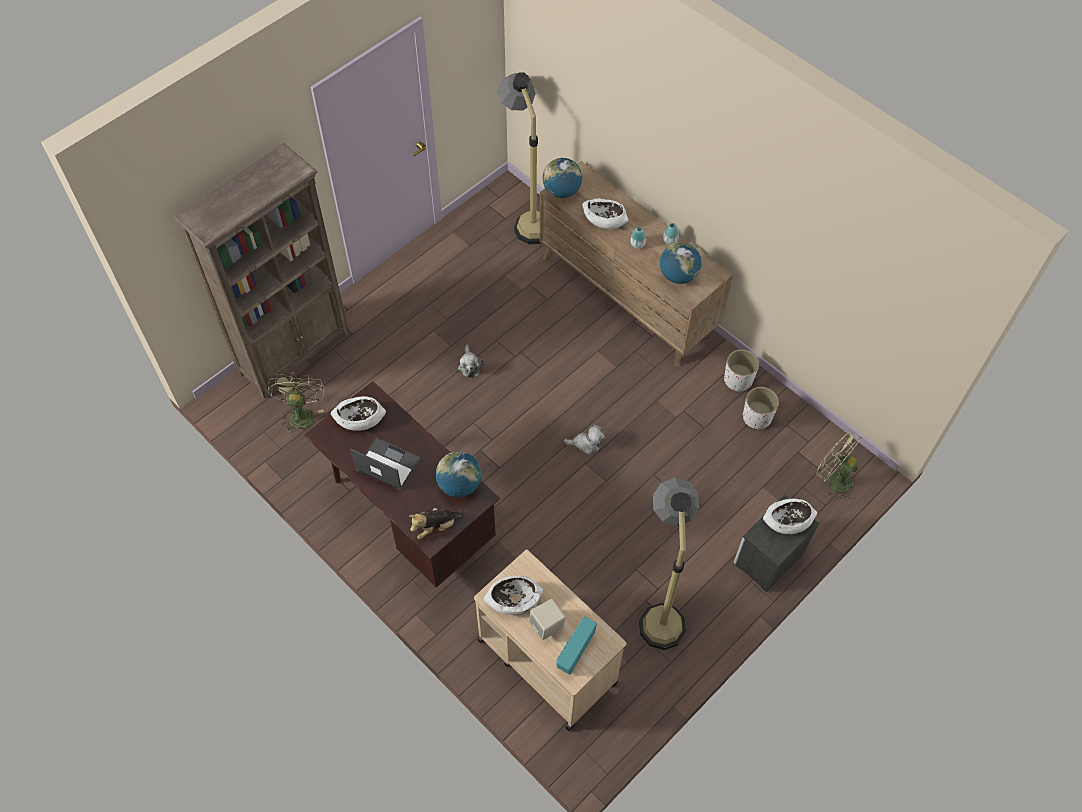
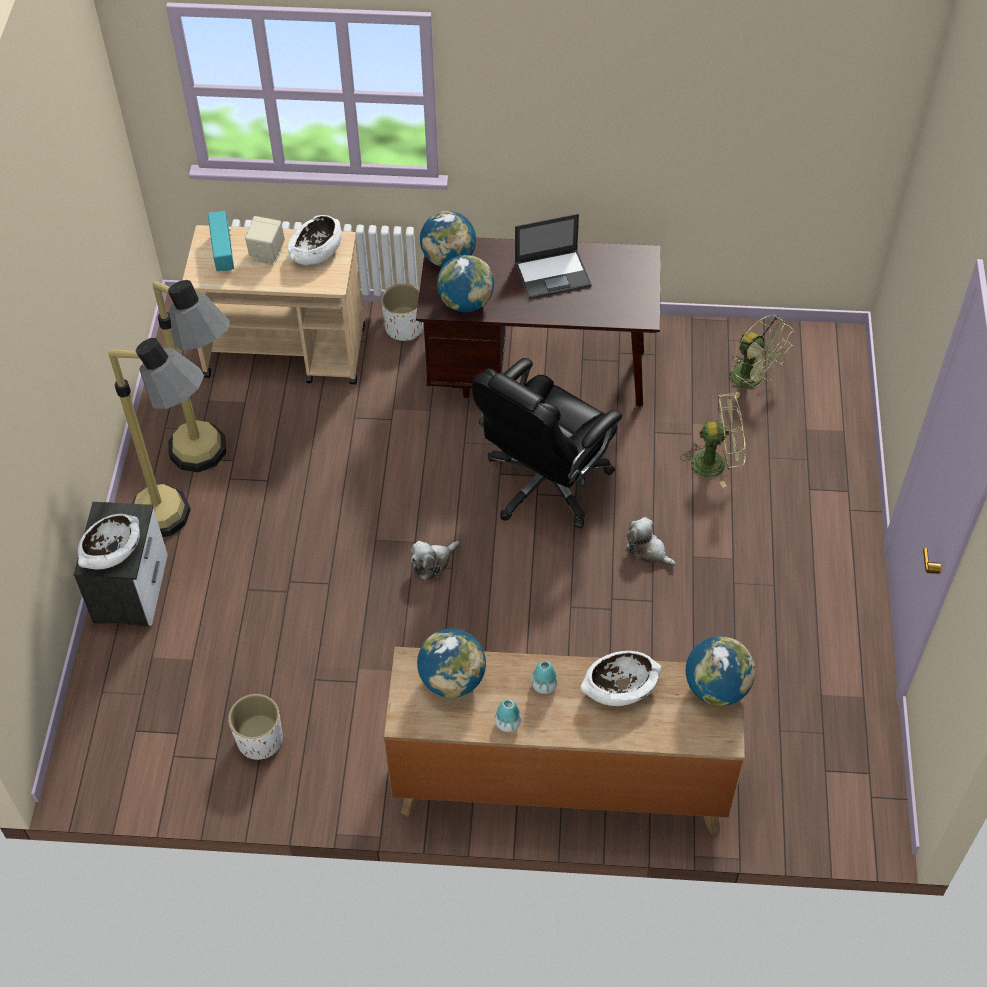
camera: 140 degrees right, 5 degrees down
(295, 352) = (838, 428): brown bookcase -> none
(359, 419) = (626, 290): white bowl -> none
(436, 526) = (448, 259): plush toy -> globe
(481, 442) = (545, 483): none -> black office chair
(526, 216) = (804, 796): floor lamp -> floor lamp (184, 524)
(738, 380) = (320, 773): white planter -> white planter (404, 328)
(834, 479) = (110, 731): green fan -> green fan (716, 463)

